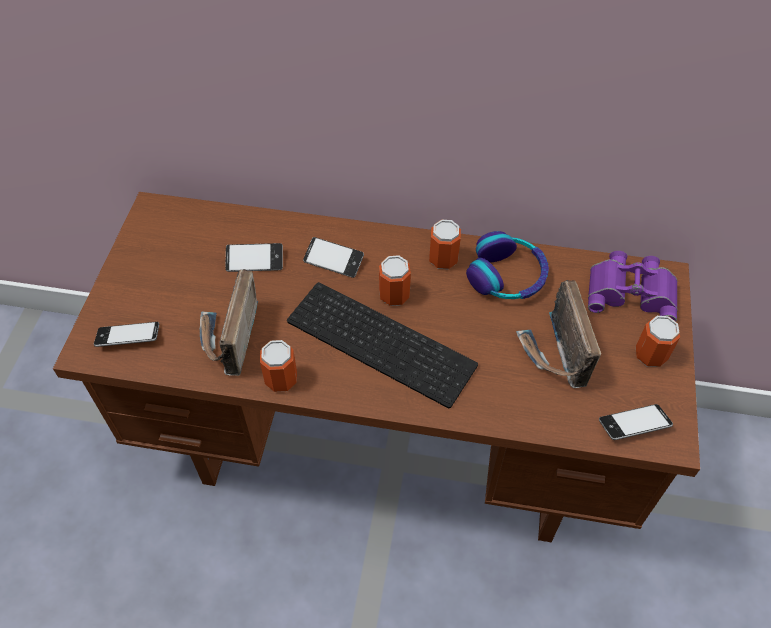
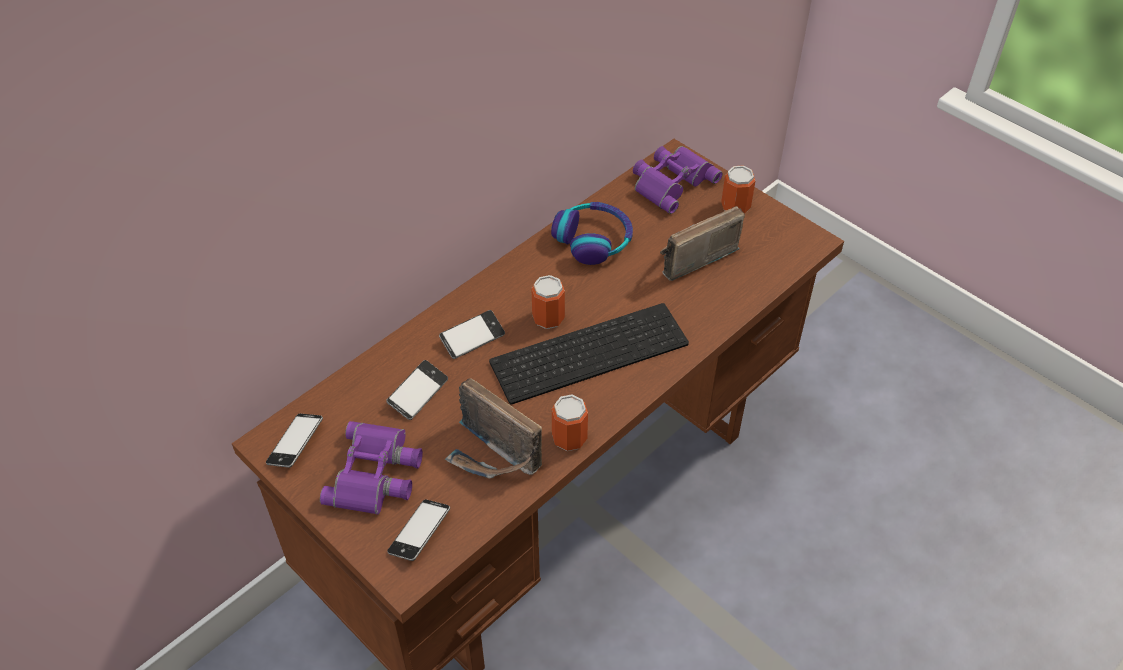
camera: 55 degrees left, 5 degrees down
(164, 282) = (376, 474): none -> purple binoculars
(443, 259) = (540, 267): can -> none
(555, 354) = (690, 256): radio -> radio turned 120 degrees clockwise
(633, 425) = (785, 251): phone -> phone (295, 443)

